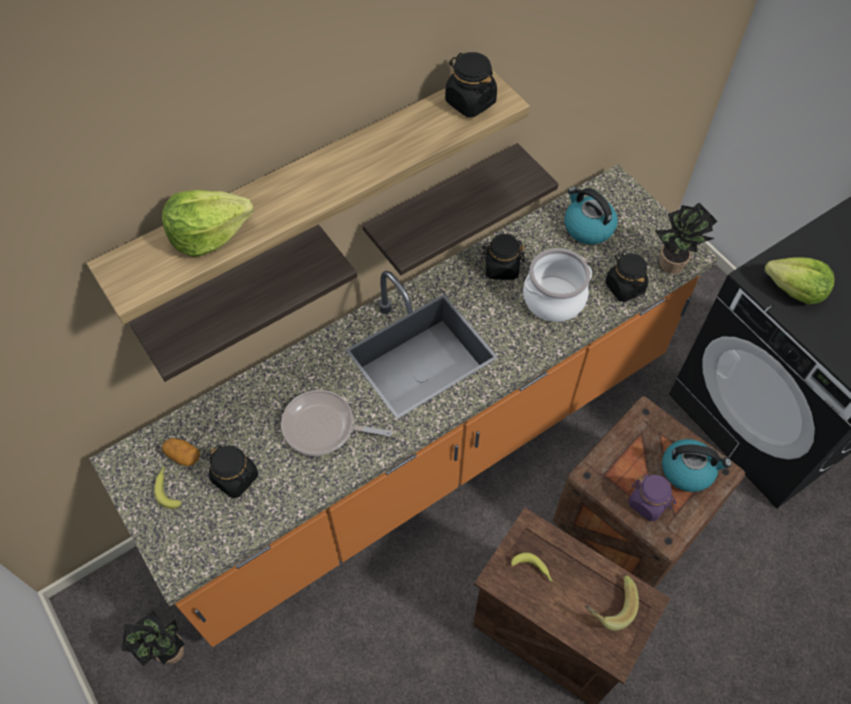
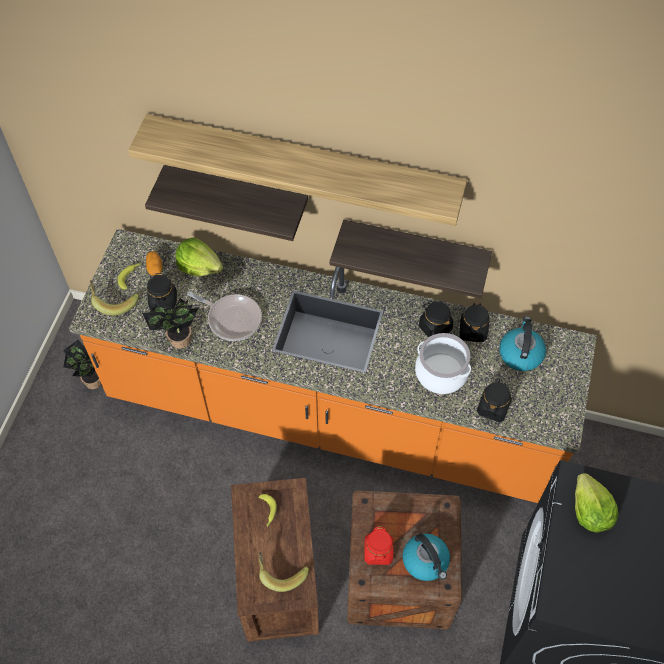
camera: 50 degrees right, 0 degrees up
(182, 528) = (114, 301): none -> banana
(208, 234) = (210, 146): lettuce -> lettuce (199, 266)
(323, 427) = (232, 318): frying pan -> frying pan turned 150 degrees clockwise
(470, 102) = (426, 189): black jar -> black jar (472, 330)
(648, 503) = (378, 552): purple jar -> red jar
(672, 267) = (540, 426): potted plant -> potted plant (178, 342)

